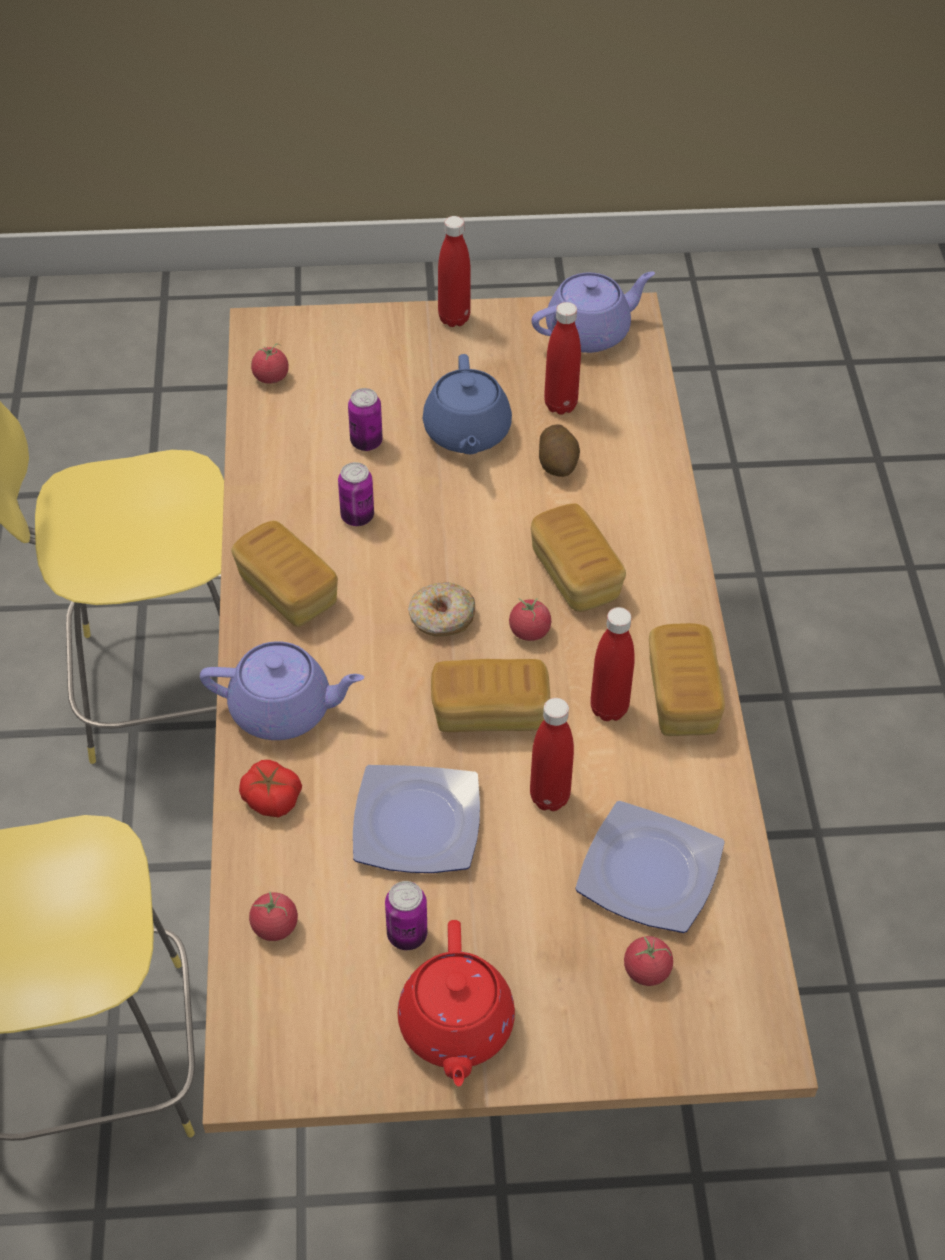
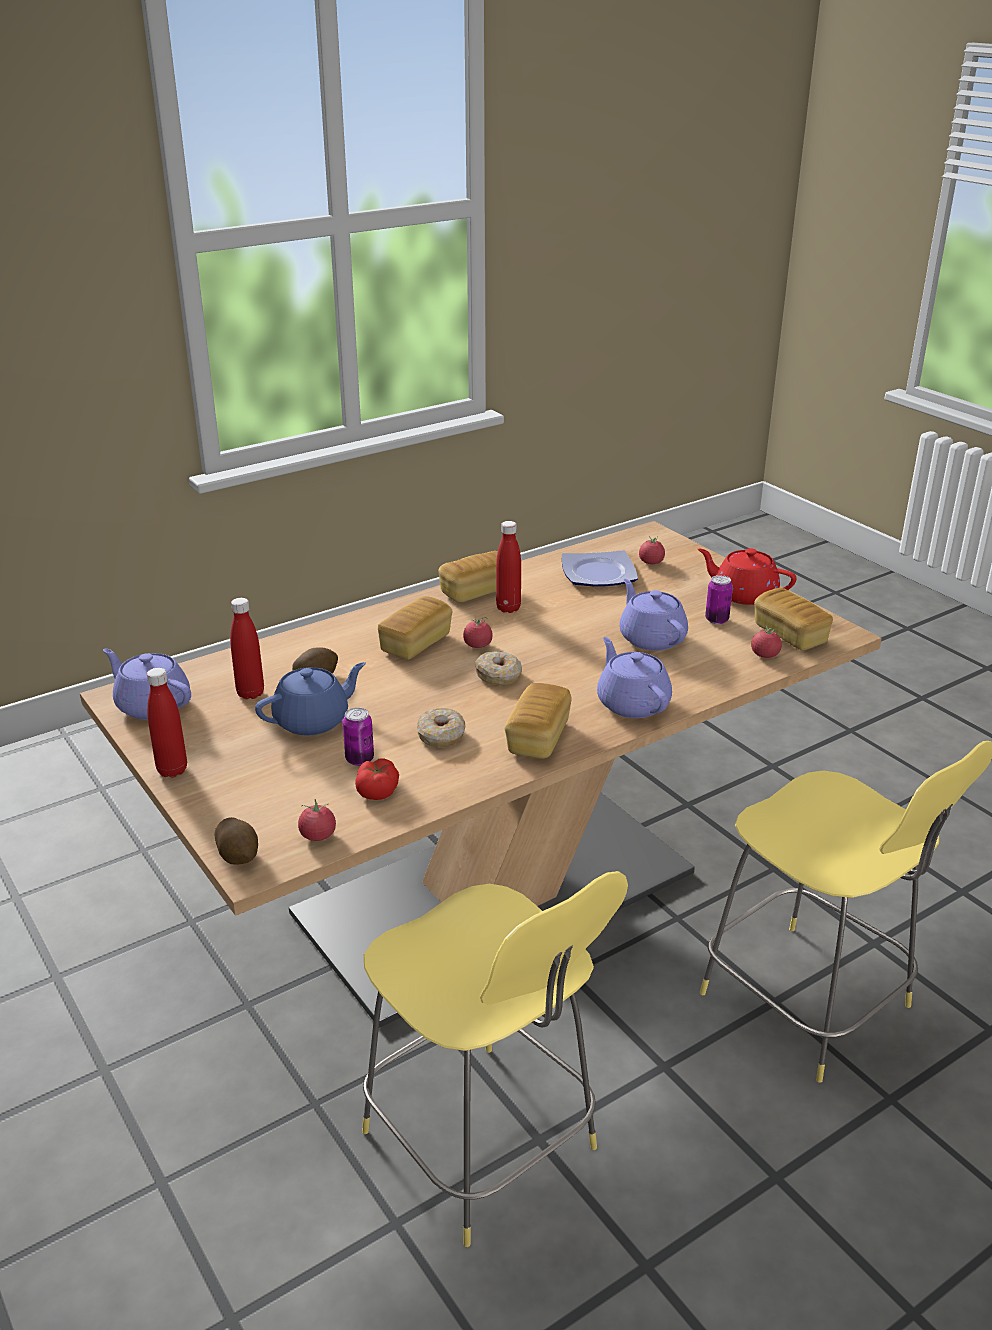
camera: 120 degrees left, 20 degrees down
(271, 798) = (695, 684): tomato -> tomato (378, 790)
(287, 325) = (239, 855): none -> potato
(357, 517) = (441, 736): can -> donut
(414, 822) = (651, 638): plate -> purple teapot
(456, 1028) = (743, 594): red teapot -> red teapot turned 120 degrees counterclockwise
(489, 712) = (552, 639): bread -> bread (789, 635)
(549, 797) = (587, 608): red bottle -> none

